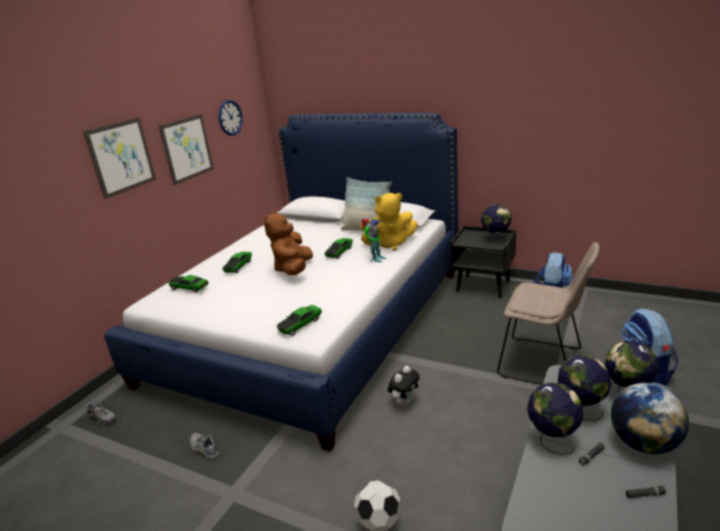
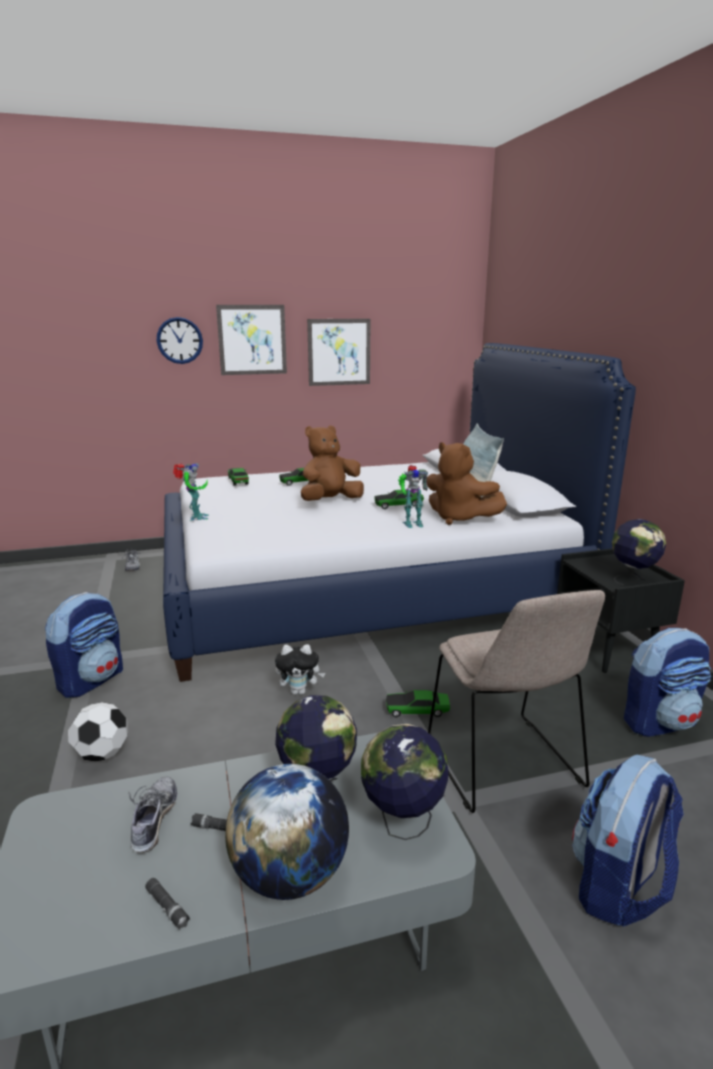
camera: 45 degrees right, 5 degrees down
(204, 448) = (132, 621): shoe -> shoe (154, 820)
(230, 117) = (414, 332): wall clock -> wall clock (179, 340)
(235, 327) = (195, 517): none -> toy robot
(269, 500) = (91, 680): none -> backpack
(300, 325) = (229, 537): toy car -> toy car (417, 710)
(390, 244) = (459, 518): yellow plush toy -> brown plush toy
(552, 440) = (228, 783): globe -> none

